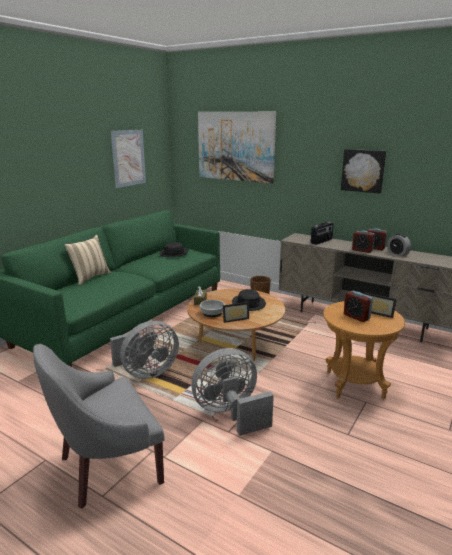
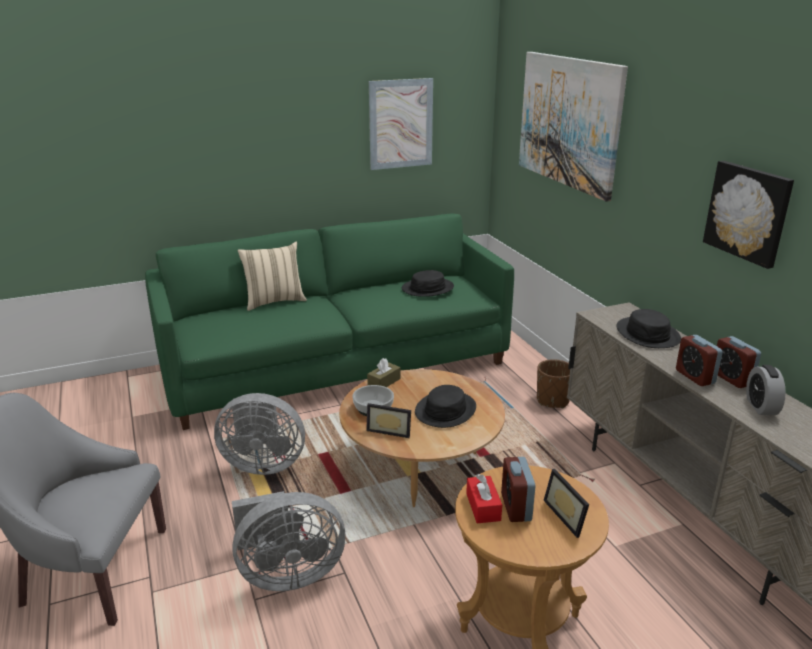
camera: 35 degrees right, 5 degrees up
(230, 413) = (287, 574): grey fan -> grey fan turned 150 degrees clockwise
(321, 241) = (648, 334): radio -> black hat
(344, 321) = (483, 507): none -> red tissue box

